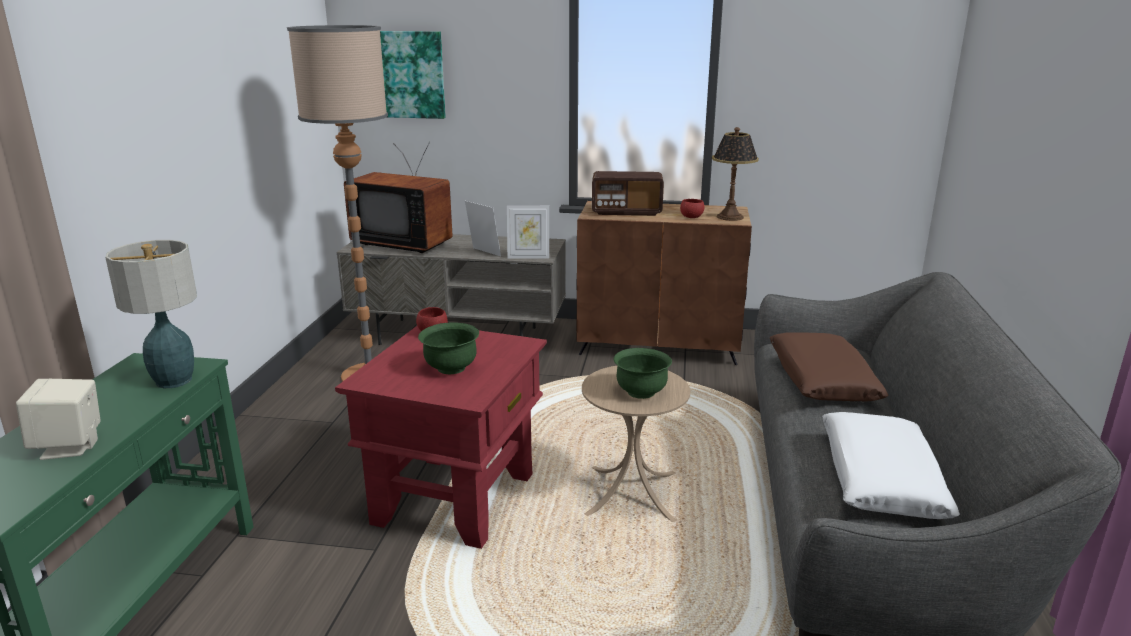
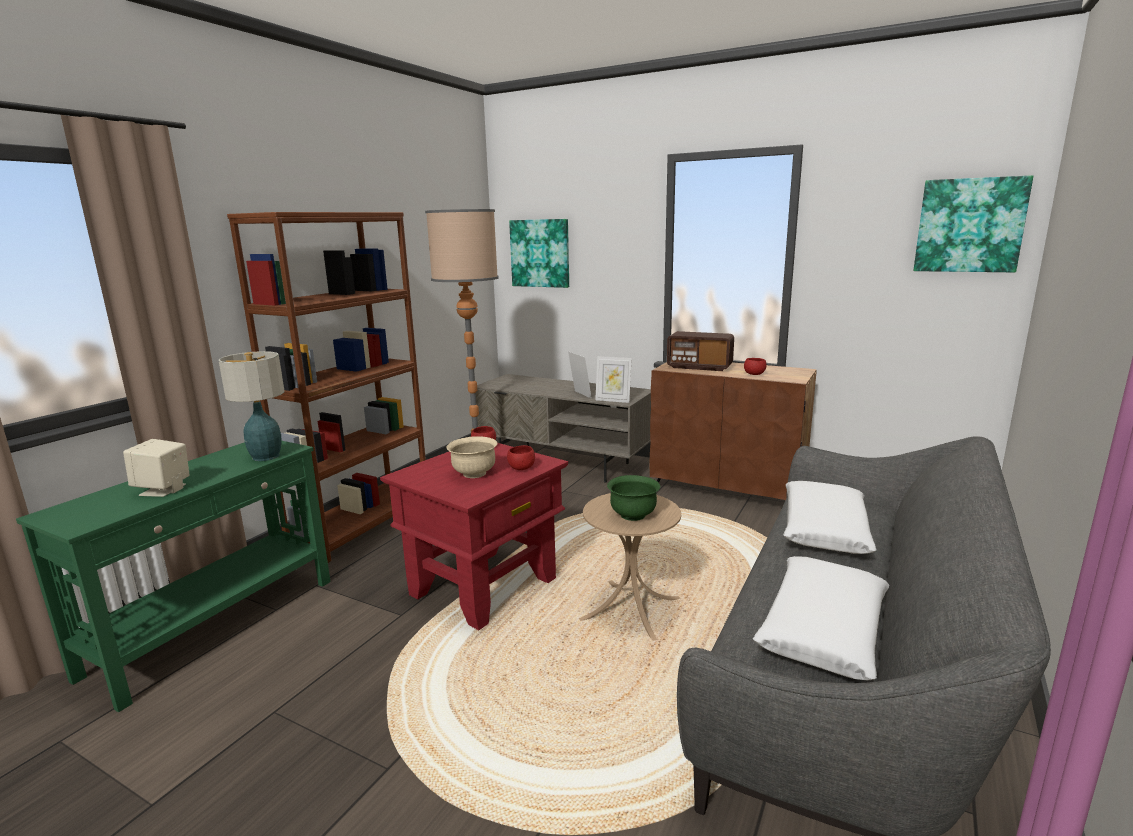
camera: 20 degrees right, 5 degrees down
(246, 448) = (362, 524): none -> brown bookcase
(405, 243) = (526, 384): television -> none
(450, 368) = (474, 473): green bowl -> beige bowl
(501, 354) = (521, 468): none -> red bowl
(730, 217) = (791, 376): table lamp -> none
(822, 380) = (824, 529): brown pillow -> white pillow
(891, 52) = (969, 225): none -> picture

